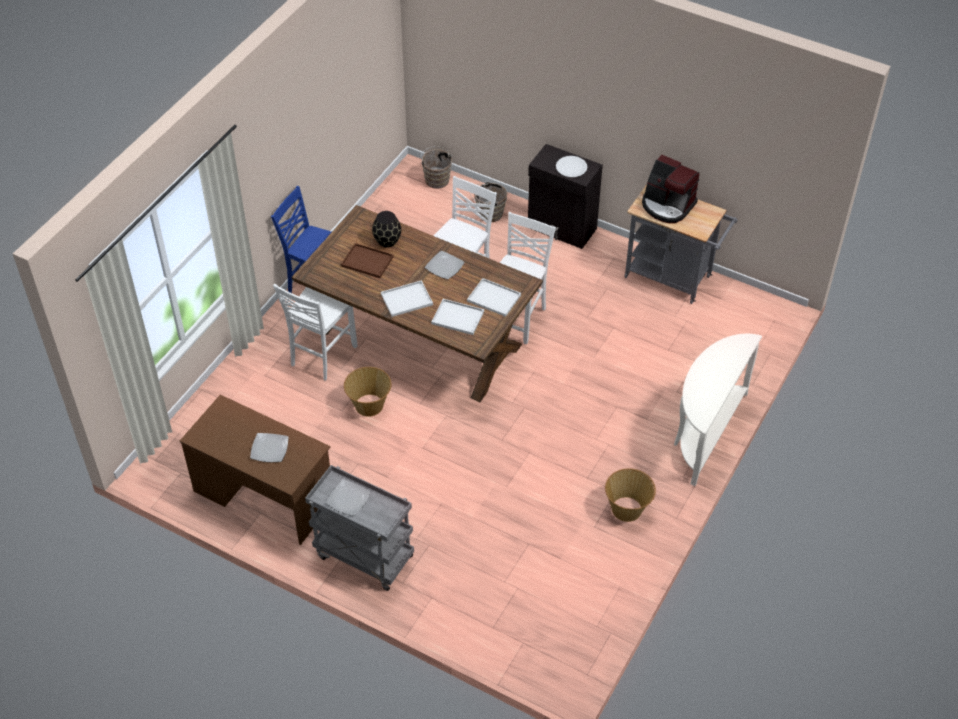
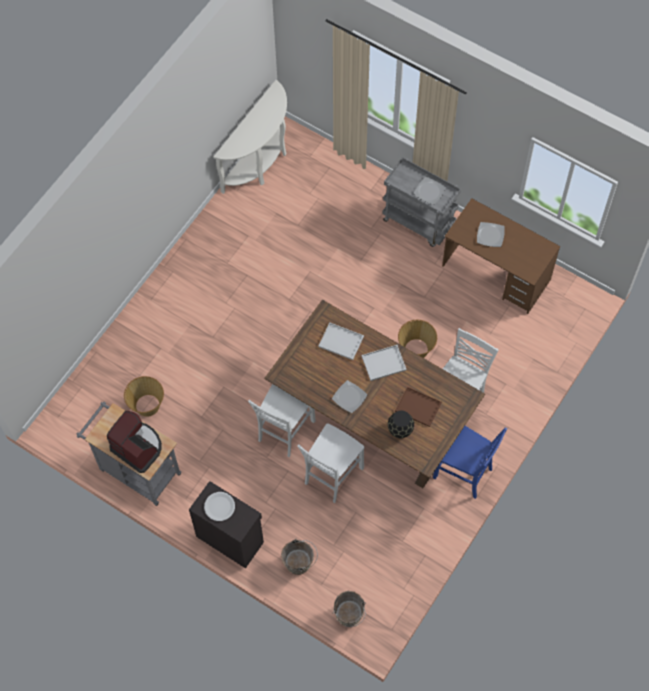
camera: 175 degrees left, 15 degrees up
(492, 298) = (309, 360): white tray -> none
(627, 509) = (220, 248): basket -> basket (147, 405)
(704, 432) = (146, 309): white console table -> white console table (260, 162)

